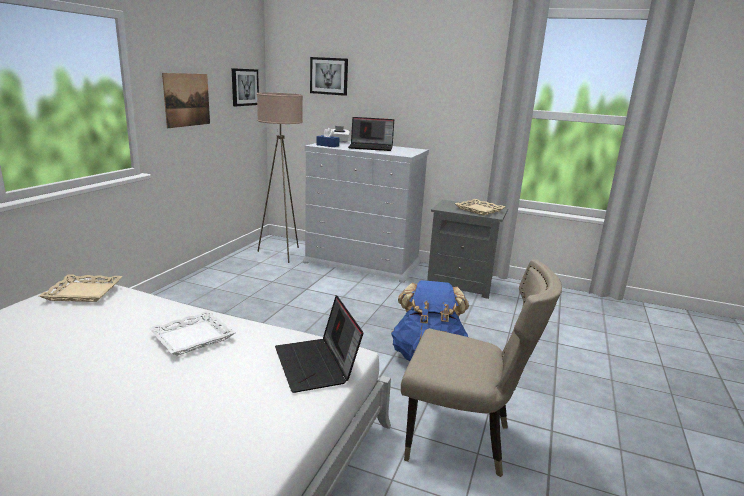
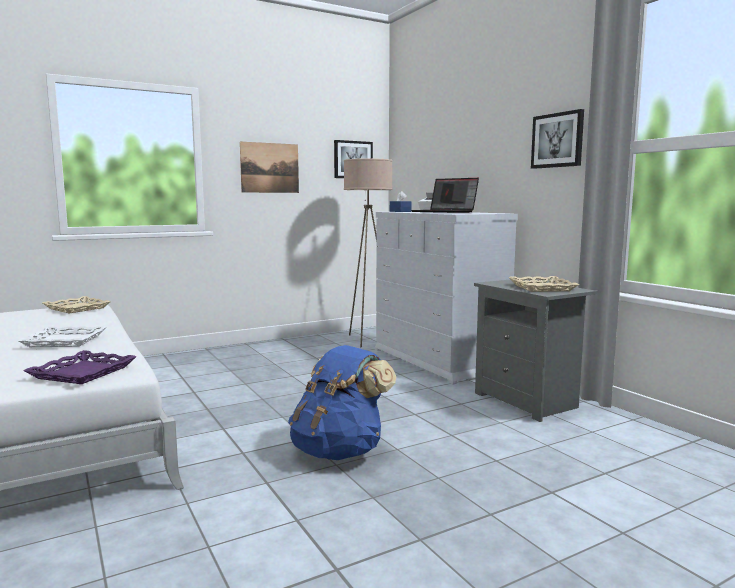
camera: 40 degrees right, 10 degrees down
(317, 365) = (83, 373): laptop -> purple tray
(329, 76) = (433, 139): picture -> picture (557, 140)
(463, 439) = (220, 529): beige chair -> none

